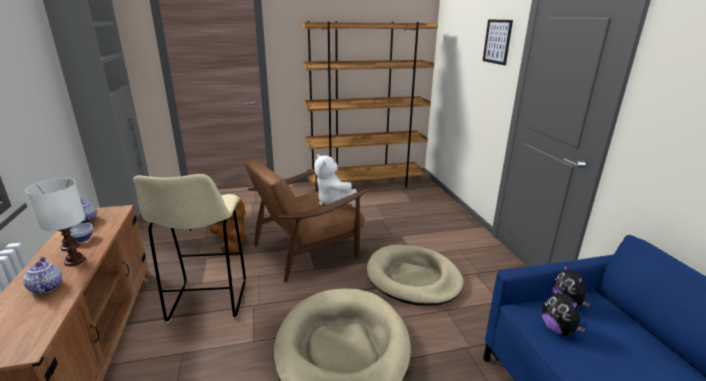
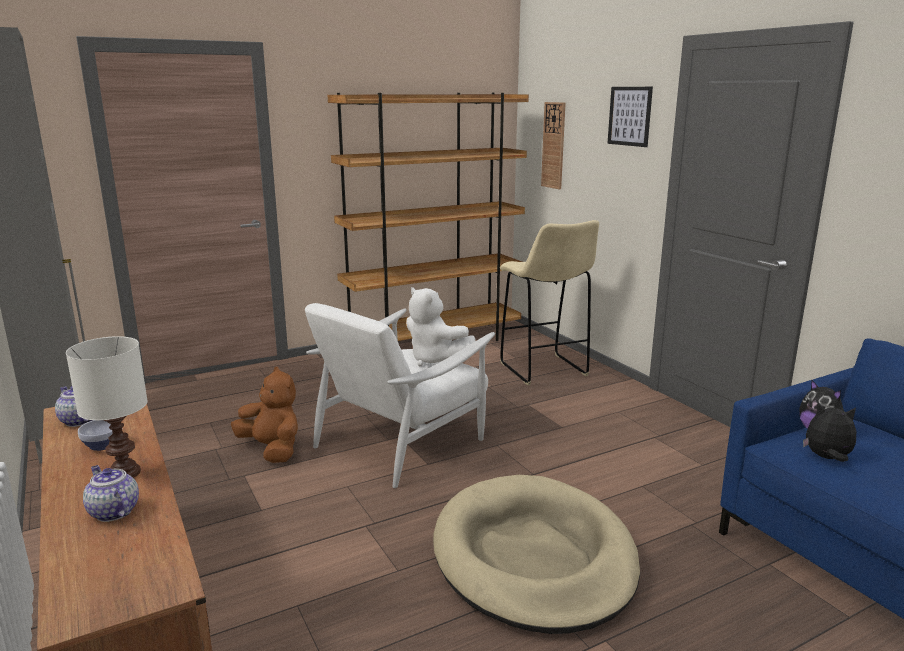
camera: 15 degrees left, 5 degrees down
(208, 303) = (291, 534): beige stool -> beige stool (544, 370)
(308, 249) = (401, 440): brown armchair -> white armchair
(413, 278) = (576, 455): beige dog bed -> none
(453, 60) = (553, 145): none -> wall clock
(558, 329) = (827, 458): plush toy -> plush toy turned 150 degrees clockwise

